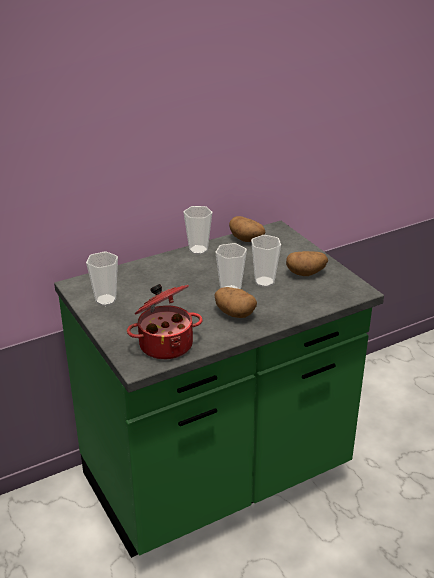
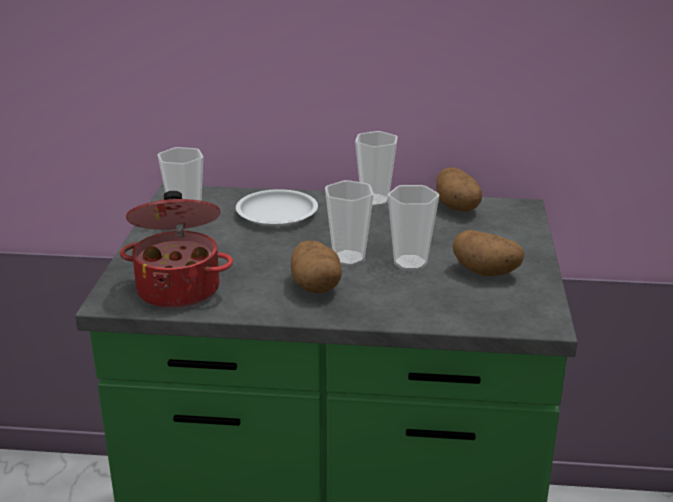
camera: 35 degrees right, 5 degrees down
(154, 277) = (277, 213): none -> white plate

